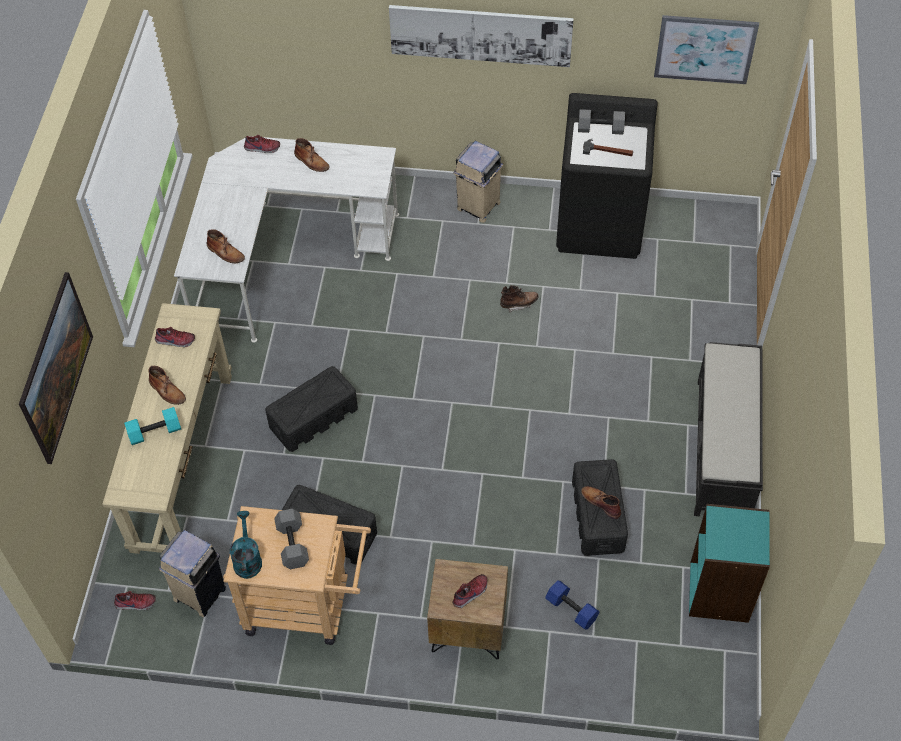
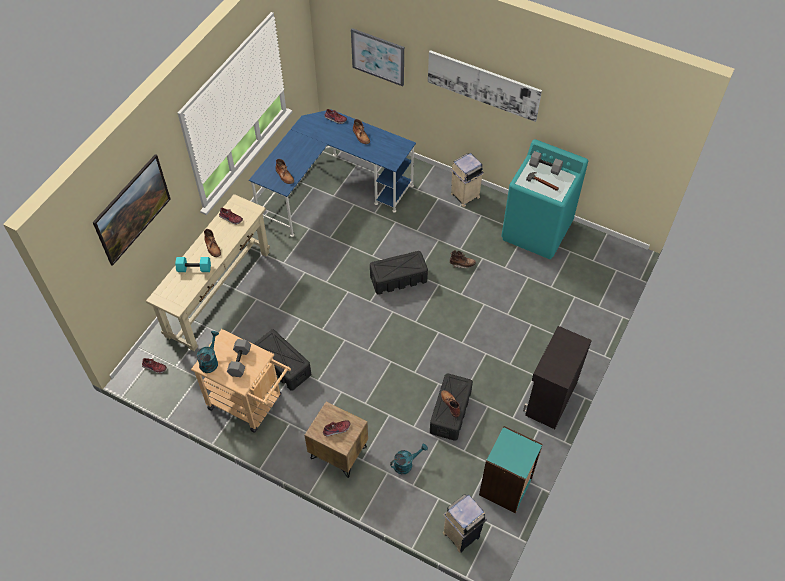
camera: 20 degrees right, 0 degrees up
(200, 593) = (193, 374): beige trash can -> beige trash can (462, 534)
(282, 255) = (332, 189): white desk -> blue desk
(313, 418) = (305, 293): black storage box -> black storage box (398, 279)
(570, 610) = (406, 464): blue dumbbell -> turquoise watering can
(600, 224) = (537, 231): black washing machine -> turquoise washing machine
(705, 49) = (624, 134): picture -> picture (378, 57)
(723, 450) = (550, 398): black bench -> black cabinet

